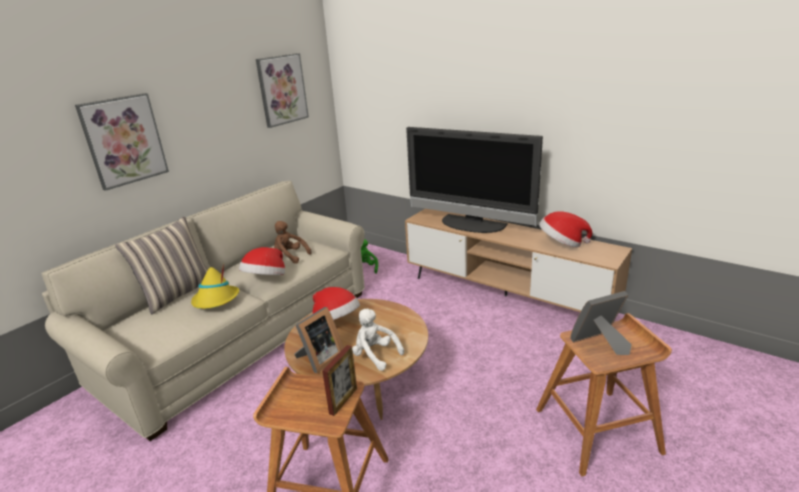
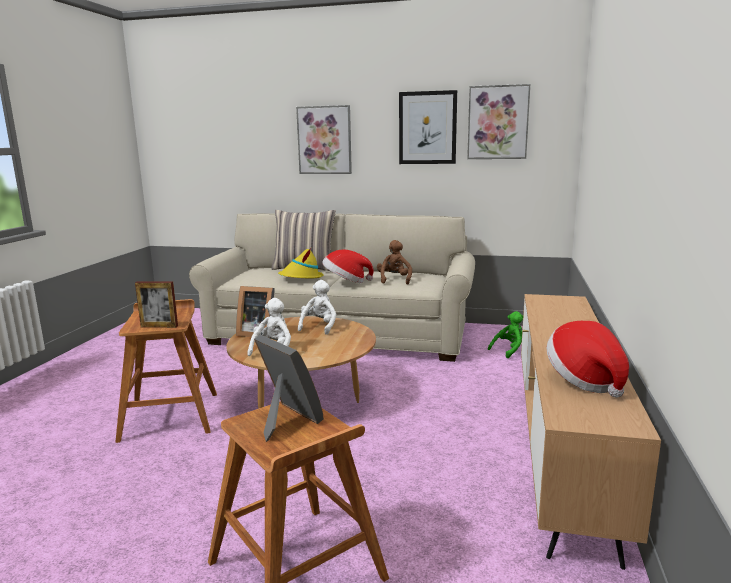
camera: 65 degrees right, 10 degrees down
(229, 105) = (427, 128): none -> picture
(336, 321) = (319, 326): hat -> white plush toy
(471, 225) = (562, 322): television -> none

